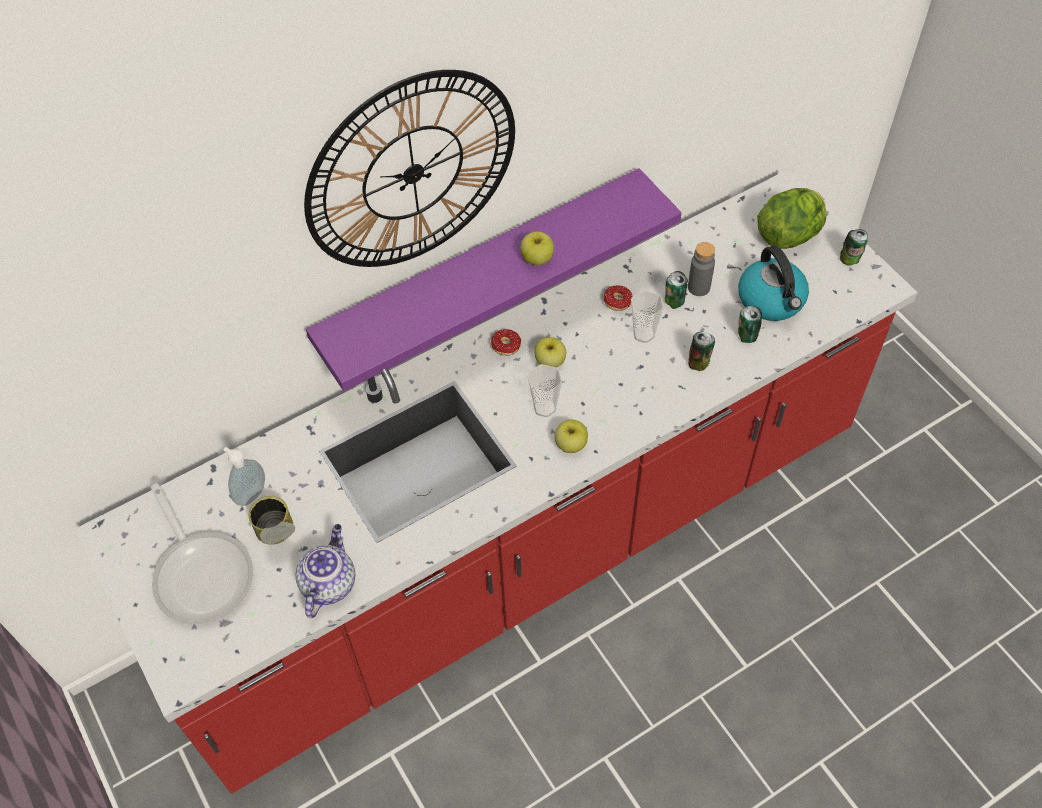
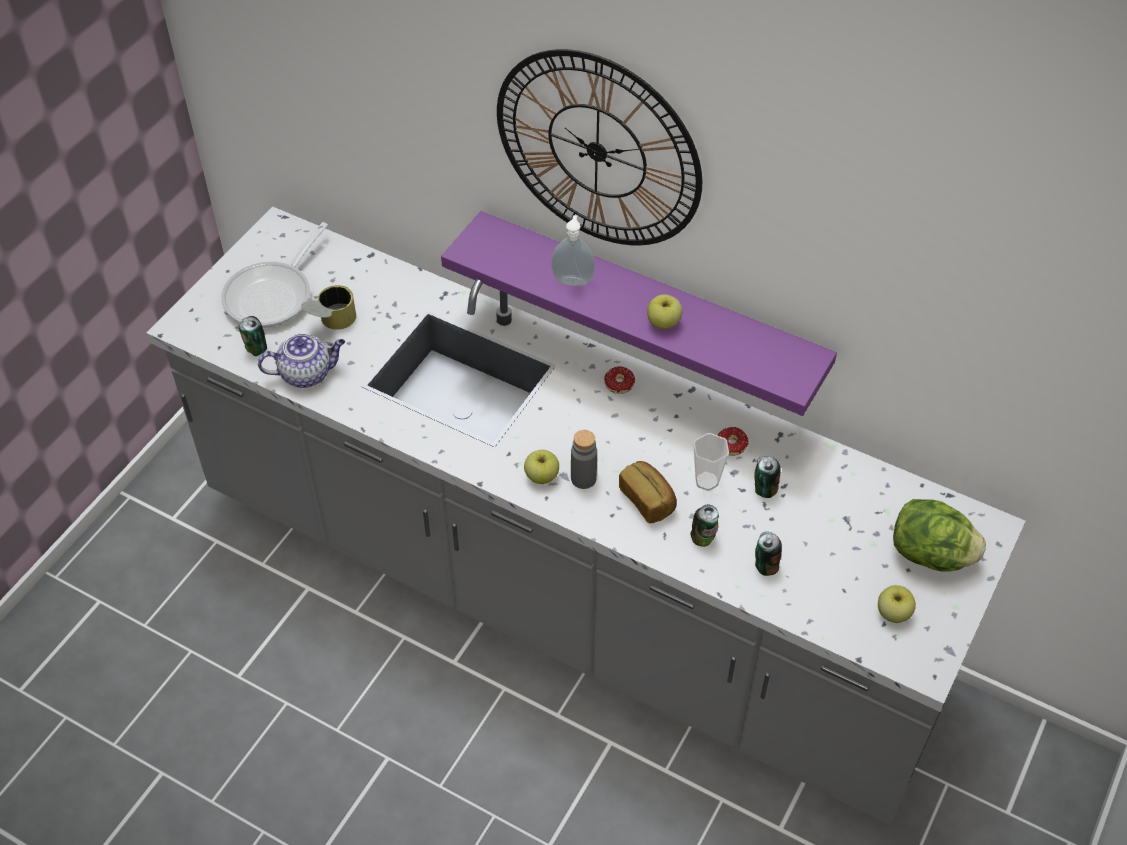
camera: 60 degrees right, 5 degrees down
(250, 494) = (360, 288): soap dispenser -> soap dispenser (573, 280)
(525, 548) = (563, 597): red counter -> grey counter
(544, 408) = (569, 441): cup -> none
(550, 361) = (623, 423): apple -> apple (893, 613)
(639, 381) = (648, 500): none -> bread
(698, 287) = (798, 503): grey bottle -> grey bottle (583, 478)
(772, 300) = (828, 571): kettle -> none
(850, 260) = (939, 623): can -> can (256, 349)

